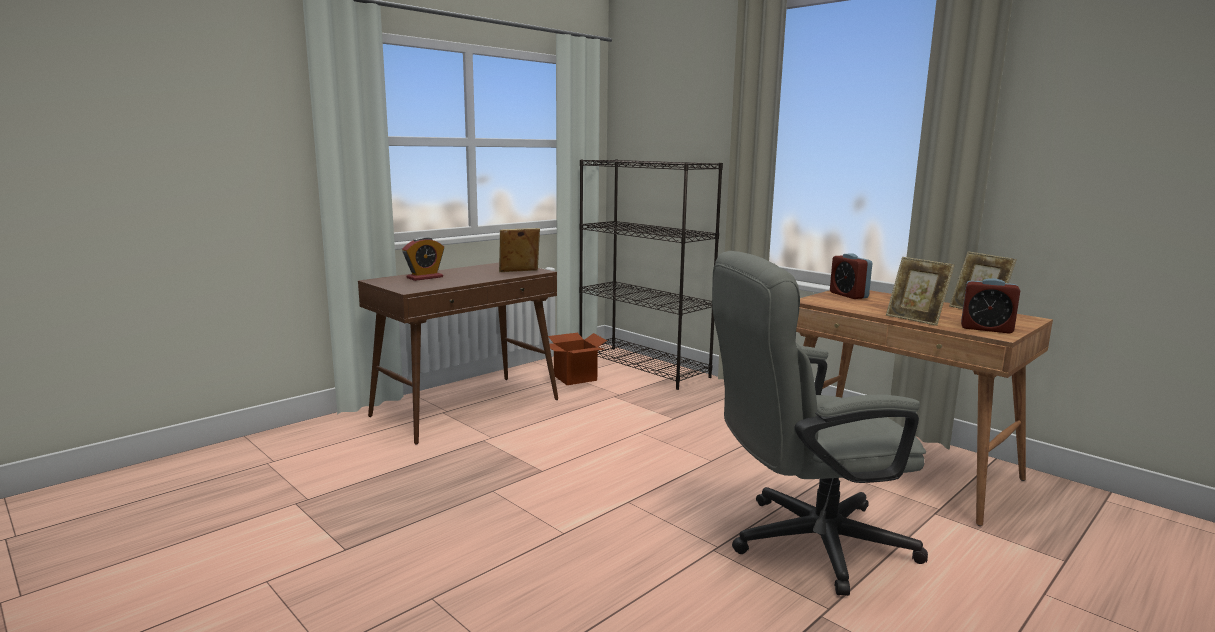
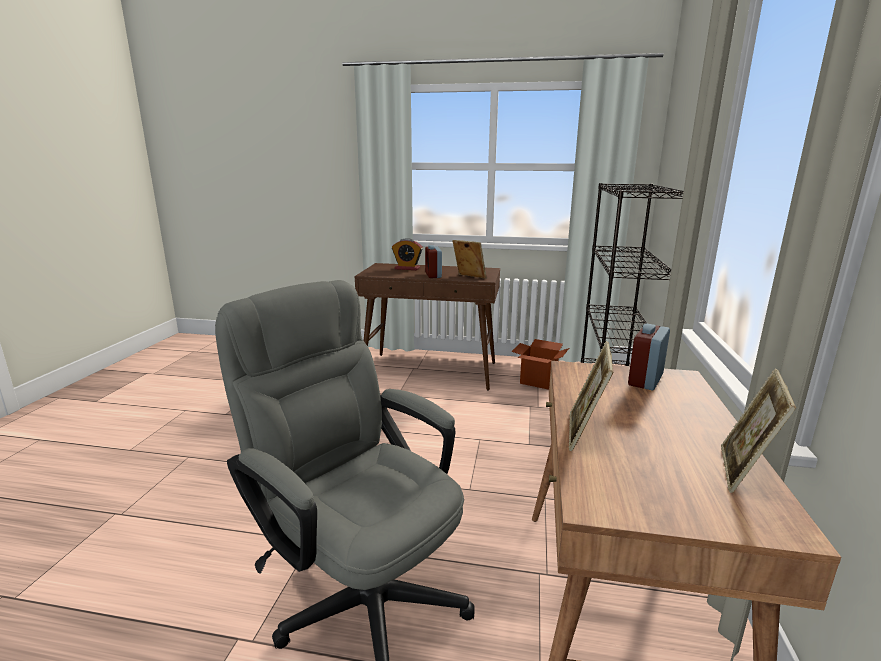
camera: 55 degrees right, 5 degrees up
(986, 329) = (619, 490): alarm clock -> alarm clock (433, 275)

